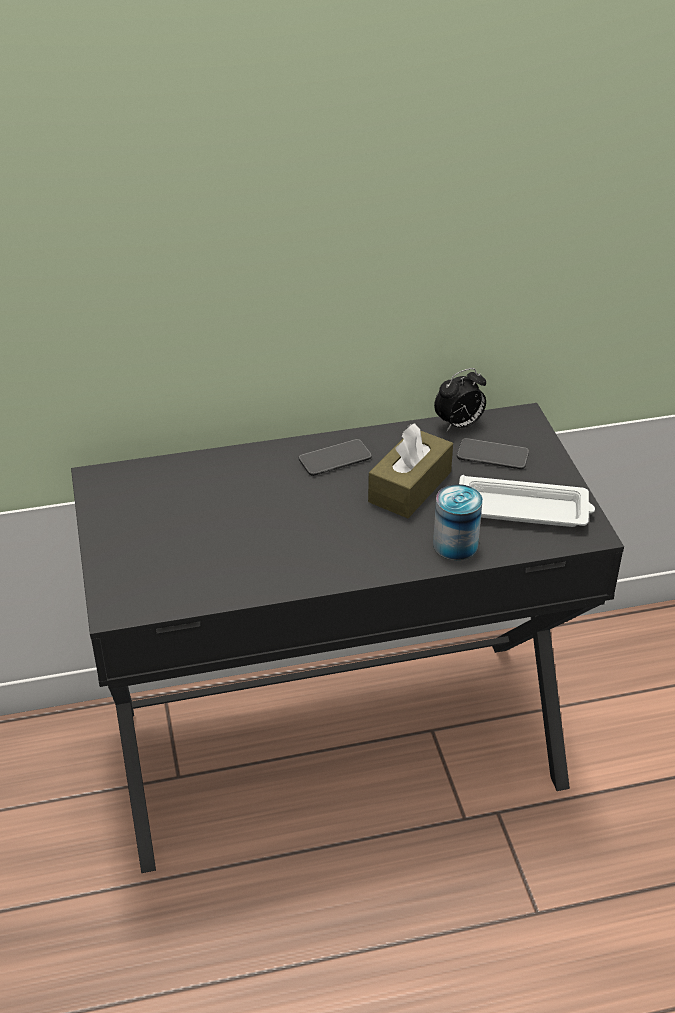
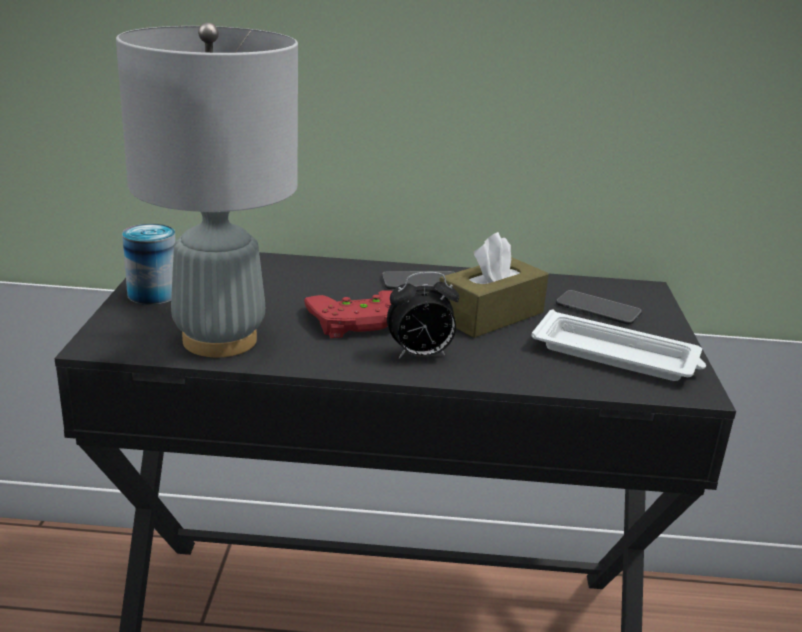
camera: 15 degrees right, 15 degrees down
(209, 576) = (220, 340): none -> grey table lamp
(310, 525) = (360, 323): none -> red game controller
(455, 545) = (518, 368): can -> can (153, 294)
(459, 425) = (570, 282): alarm clock -> alarm clock (420, 356)

